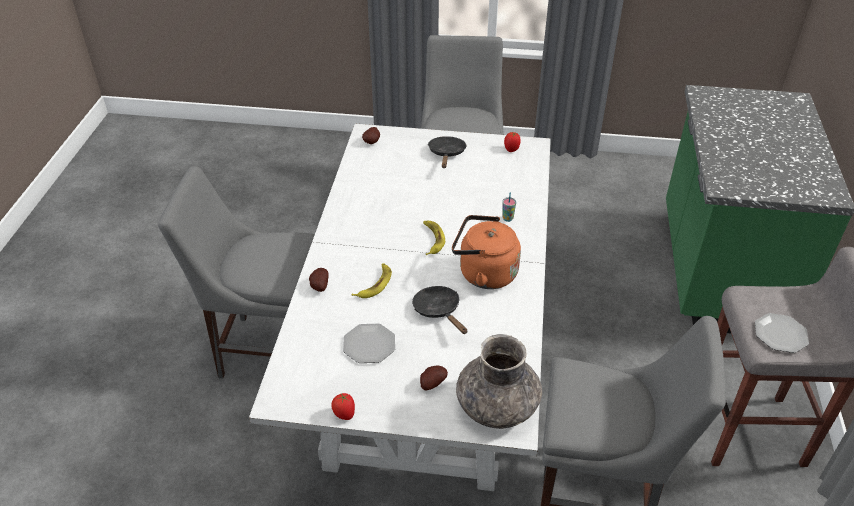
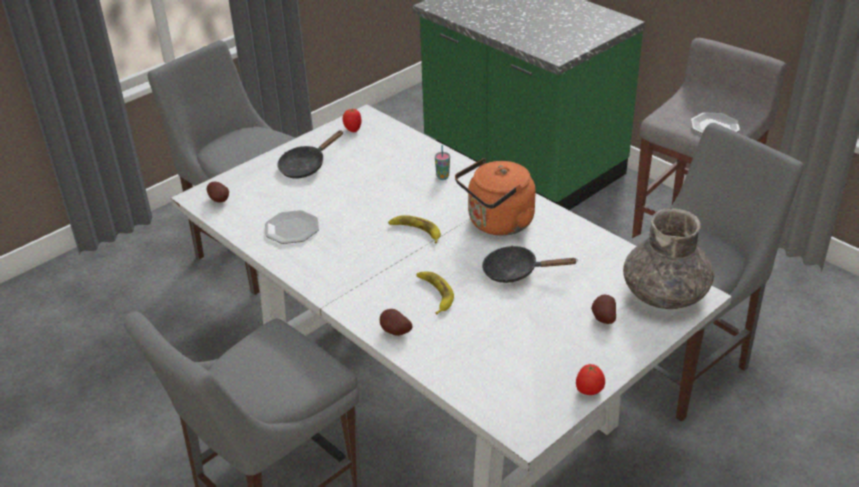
camera: 50 degrees left, 5 degrees down
(369, 344) = (514, 334): plate -> plate (292, 229)
(446, 154) = (306, 166): black frying pan -> black frying pan turned 90 degrees counterclockwise

